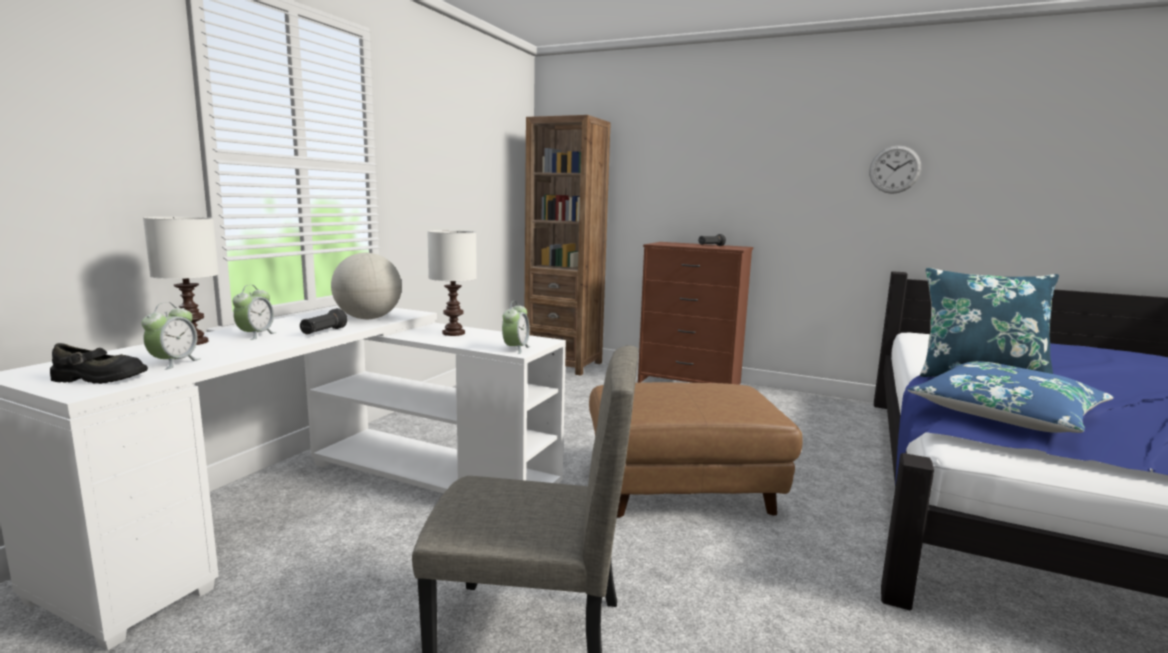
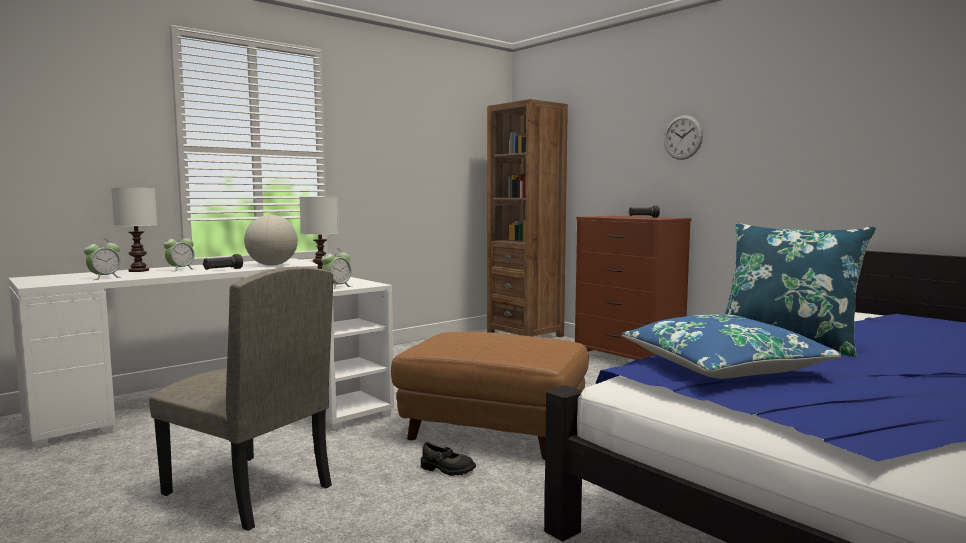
camera: 25 degrees right, 5 degrees down
(99, 379) = (54, 281): black shoe -> black shoe (447, 469)
(894, 169) = (829, 127): wall clock -> wall clock (683, 137)

